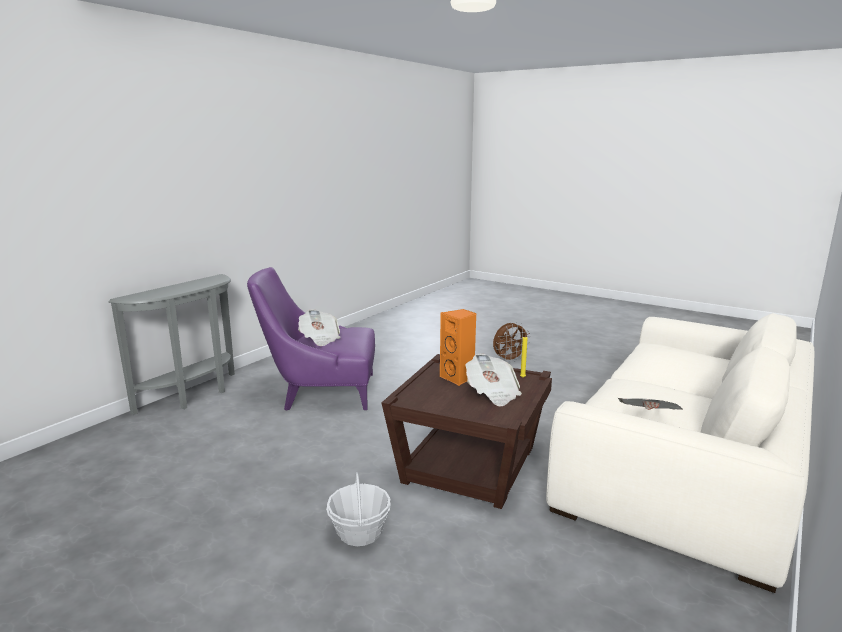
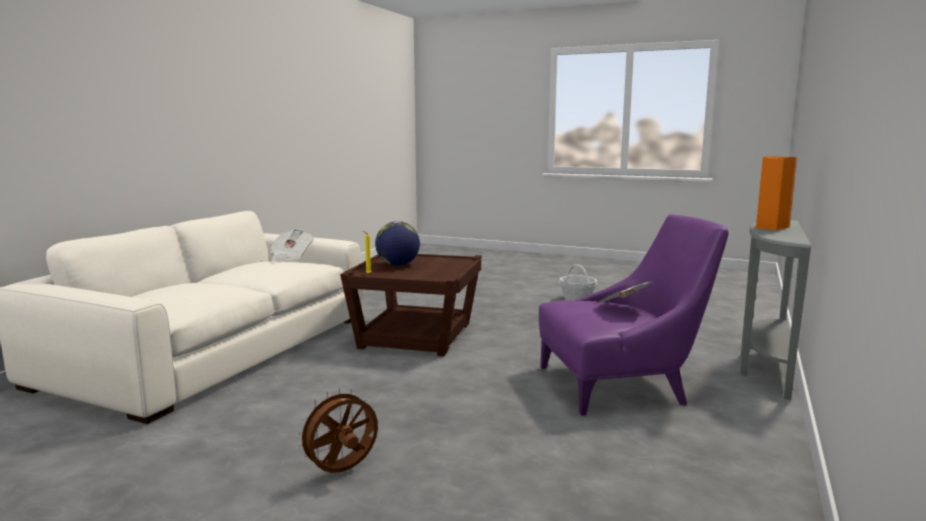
camera: 170 degrees right, 5 degrees down
(360, 532) = (481, 306): basket -> basket (577, 300)
(458, 378) = (427, 271): orange speaker -> orange speaker (769, 227)
(492, 393) = (398, 265): newspaper -> globe

